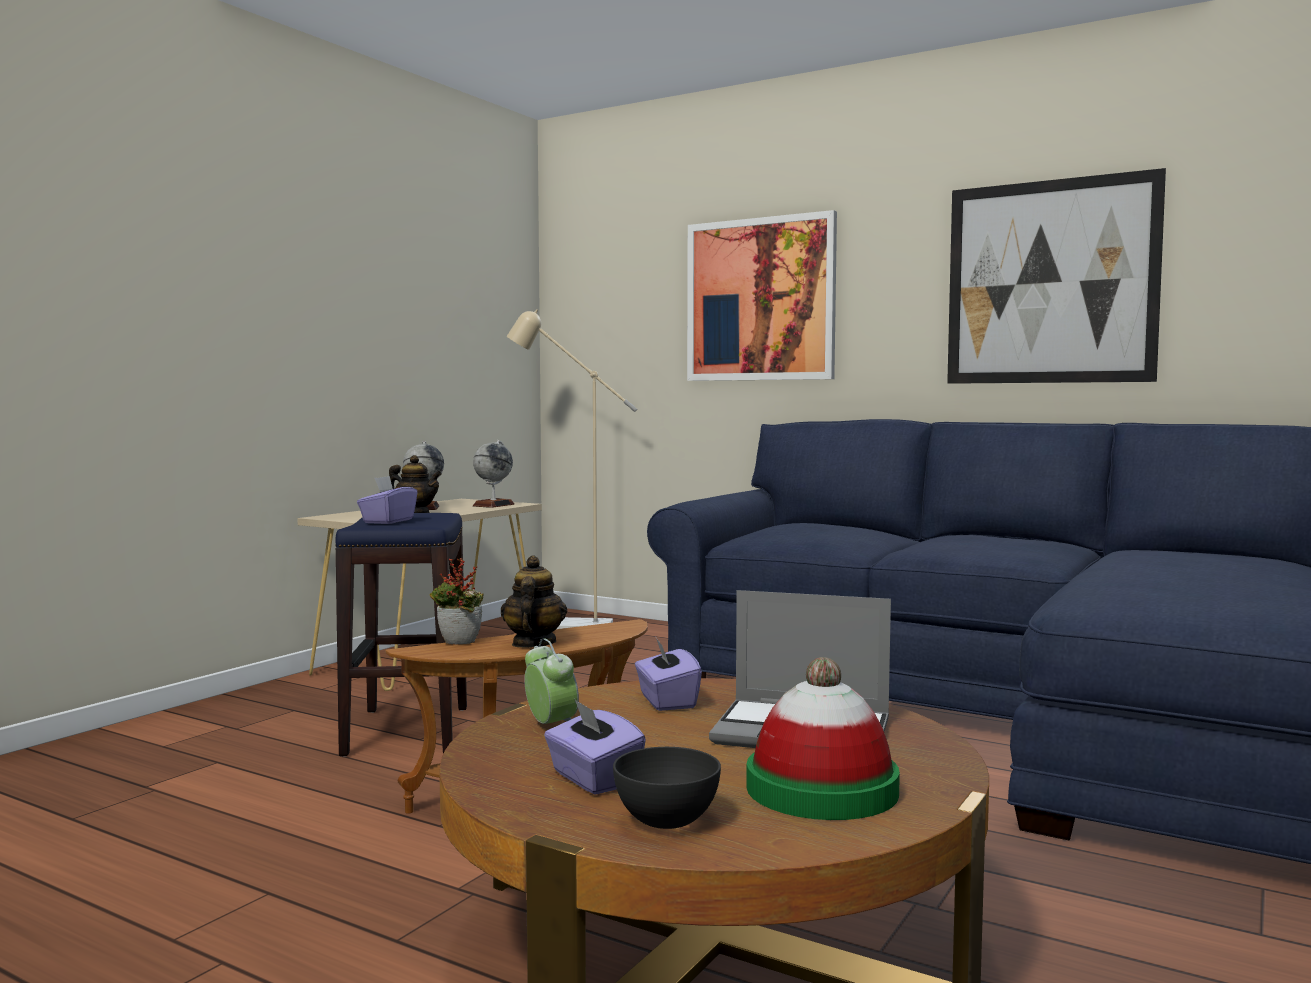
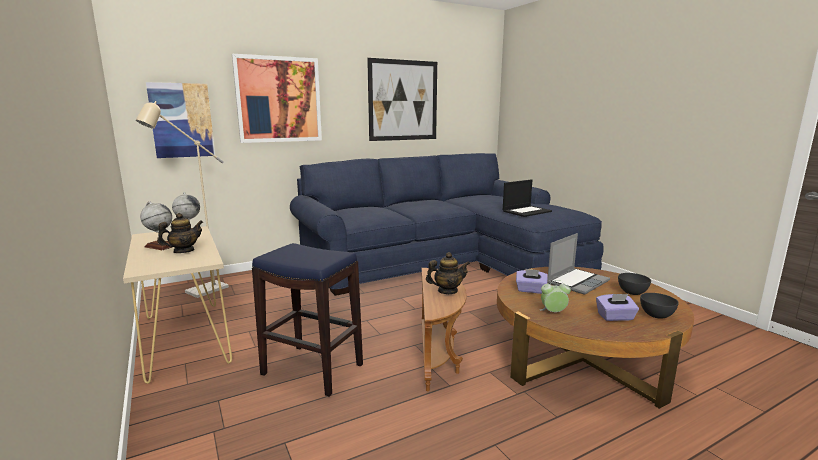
camera: 60 degrees left, 10 degrees up
(388, 521) = (311, 257): purple tissue box -> none
(458, 644) = (431, 304): potted plant -> none
(533, 644) = (447, 291): teapot -> teapot turned 135 degrees clockwise
(615, 343) = (182, 120): none -> picture
(821, 789) = (632, 292): hat -> grey bowl
(1148, 586) = (526, 211): none -> laptop

